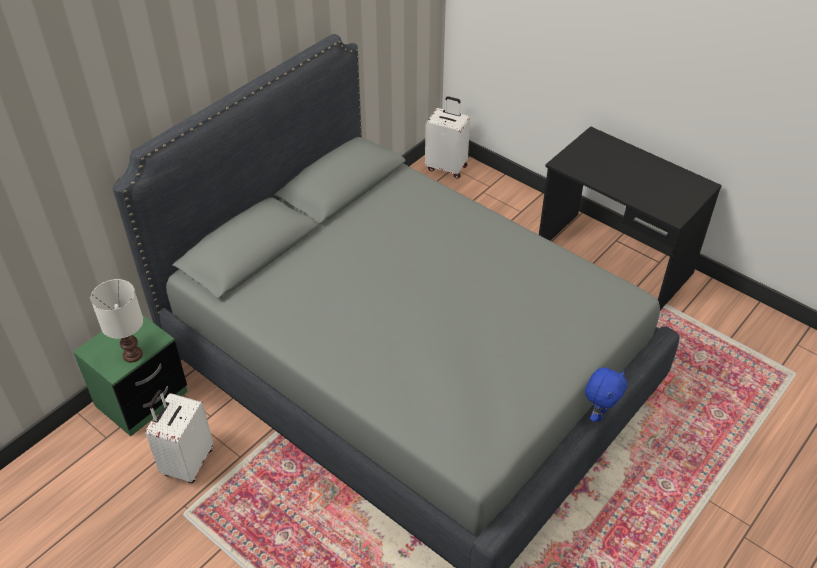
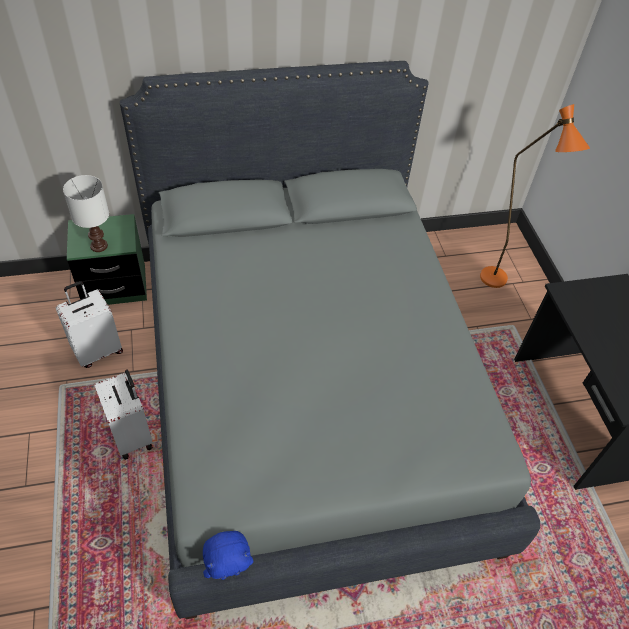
camera: 35 degrees right, 5 degrees up
(447, 167) = (500, 245): white suitcase -> white suitcase (133, 436)
(474, 199) = (498, 285): none -> orange floor lamp
(599, 413) = (386, 542): blue plush toy -> blue plush toy (229, 571)

